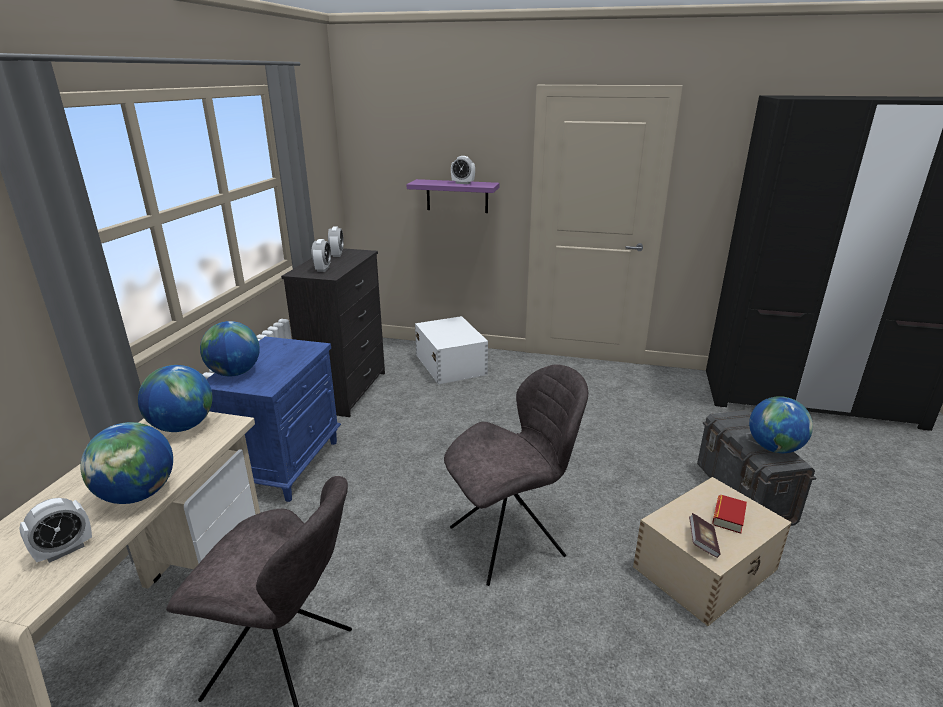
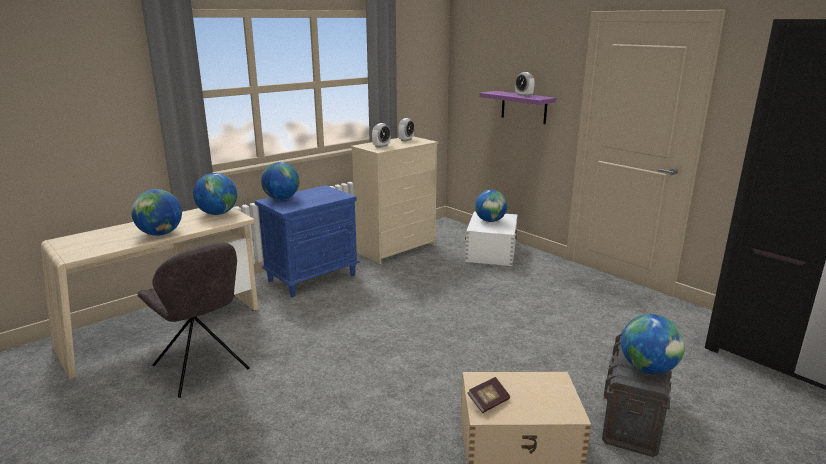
camera: 35 degrees right, 5 degrees down
(64, 550) = (108, 244): alarm clock -> none
(347, 390) = (397, 248): black dresser -> beige dresser
(446, 331) = (490, 221): none -> globe
(510, 540) = (394, 367): grey chair -> none
(728, 517) = (537, 398): book -> none

